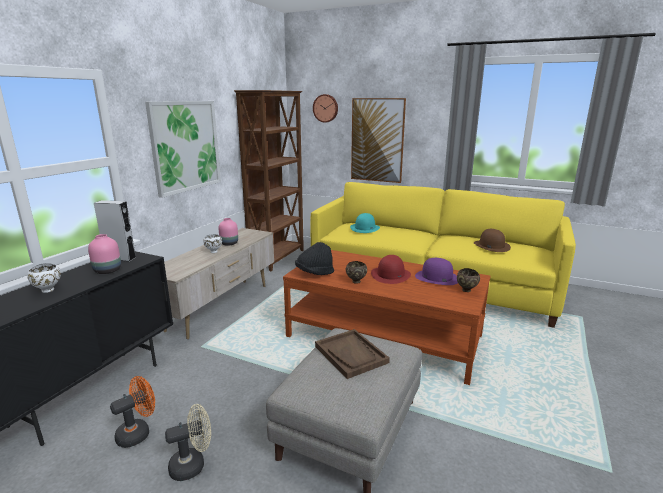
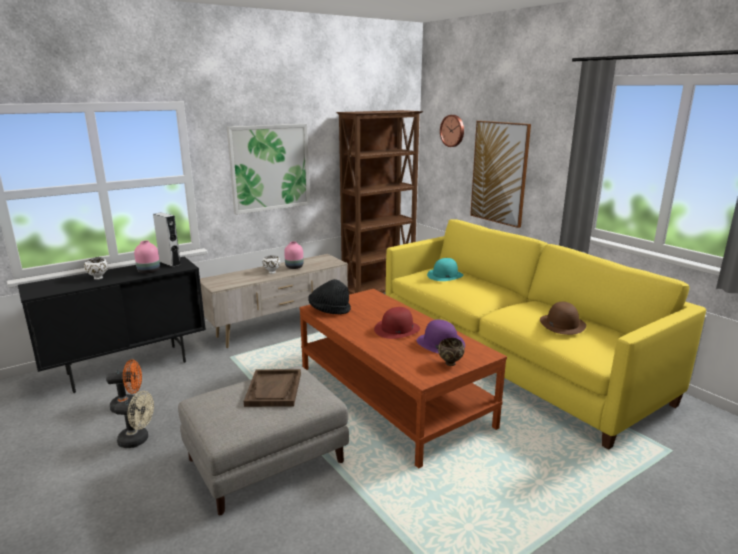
camera: 30 degrees right, 0 degrees up
(355, 281) = (353, 327): brown bowl -> none

